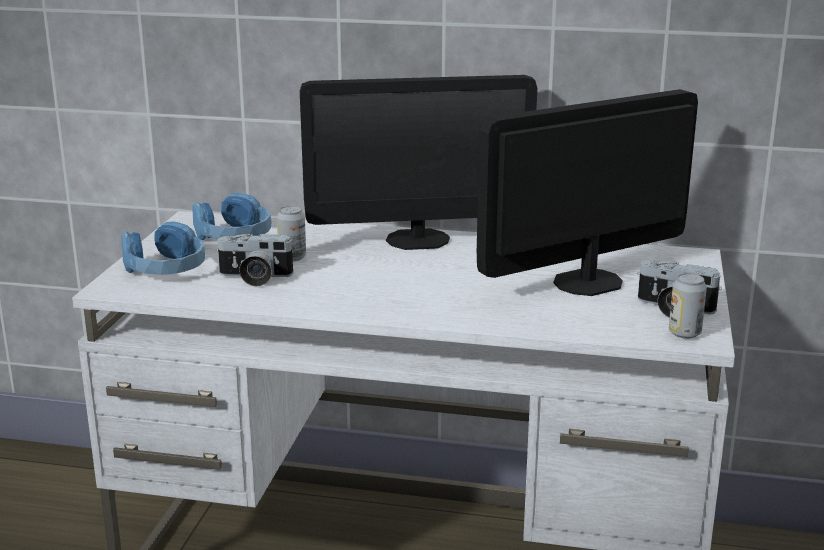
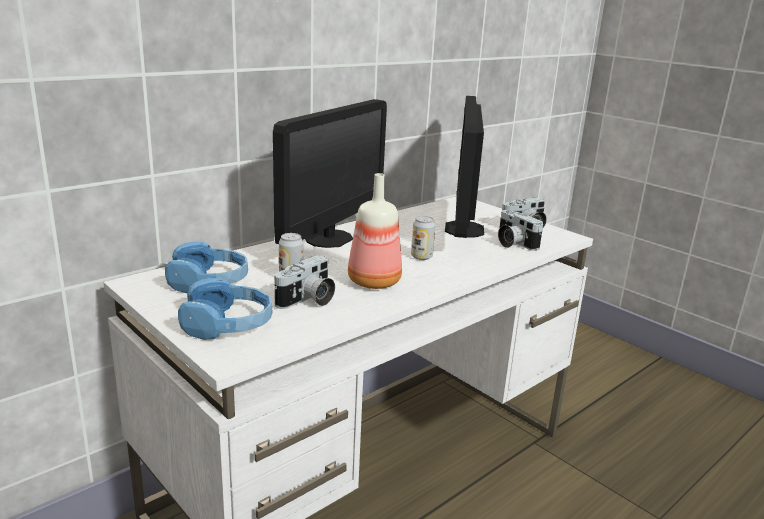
camera: 55 degrees left, 0 degrees up
(342, 288) = (375, 282): none -> bottle
(597, 316) = (513, 243): none -> camera
(684, 333) = (557, 236): can -> can (421, 257)

